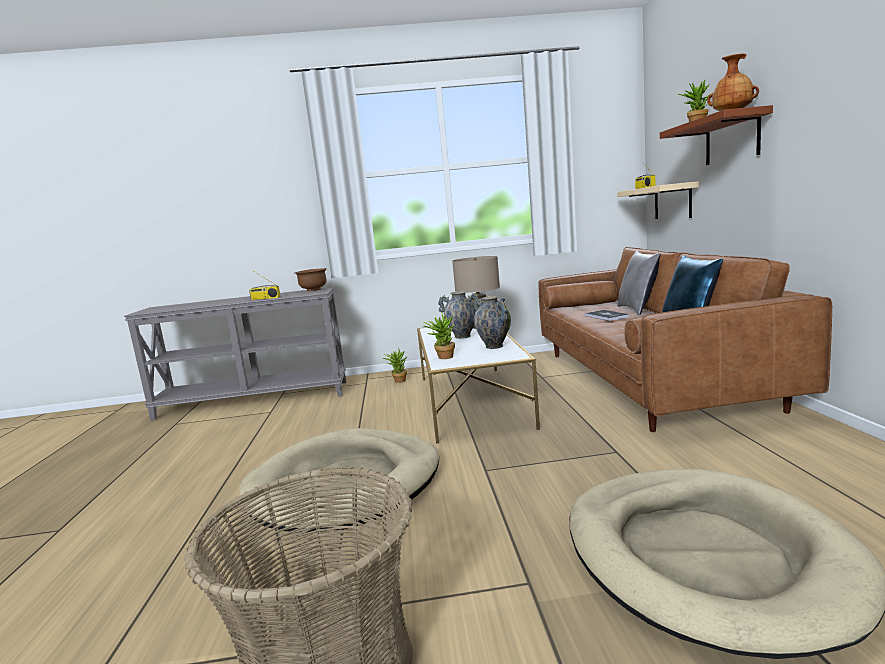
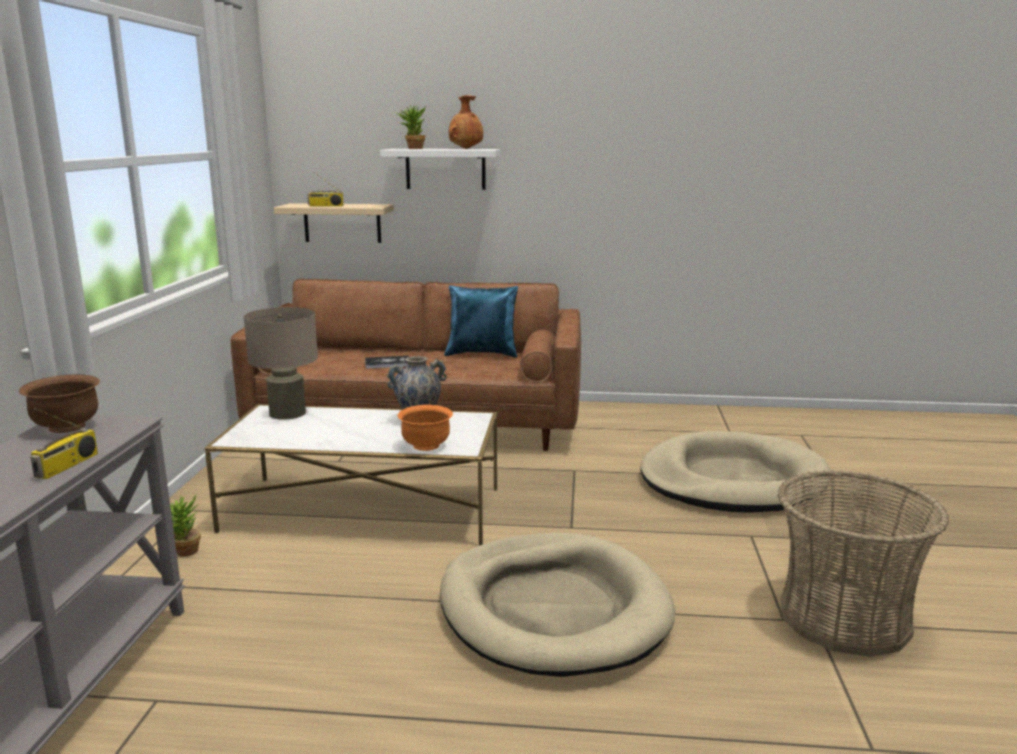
camera: 80 degrees left, 5 degrees up
(442, 357) = (426, 446): potted plant -> orange bowl
(462, 336) = (332, 428): vase -> none
(638, 310) = (378, 351): grey pillow -> none
(732, 139) = (445, 169): brown shelf -> white shelf

